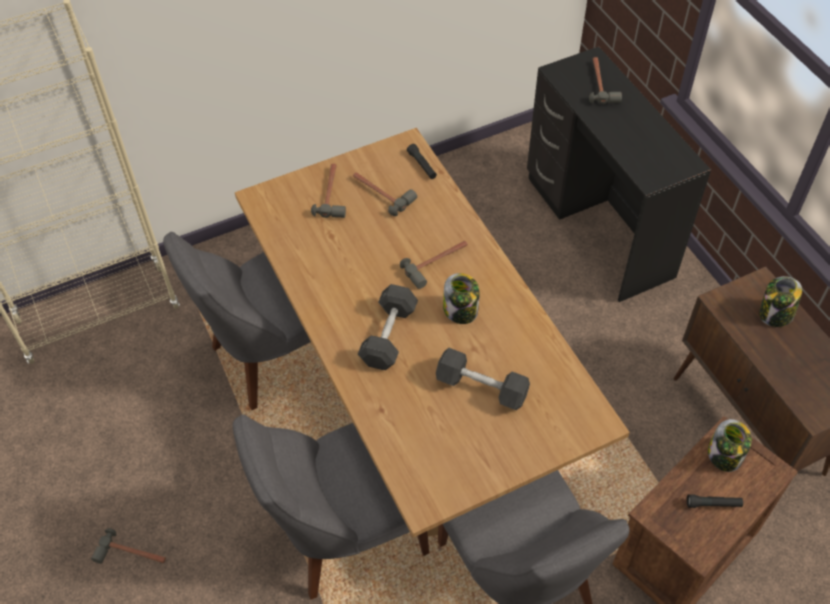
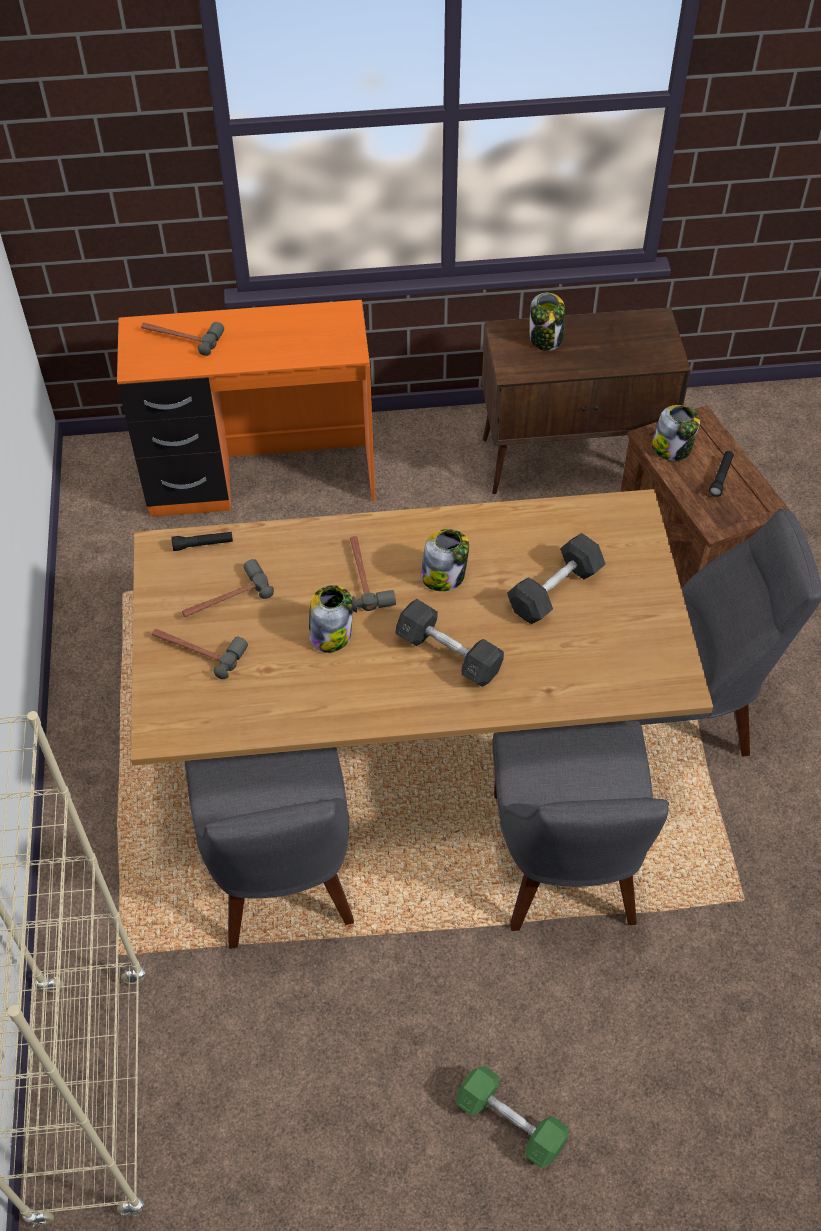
camera: 70 degrees left, 0 degrees up
(132, 555) = (510, 1122): hammer -> green dumbbell
(376, 260) = (331, 634): none -> jar
(597, 227) = (262, 481): black desk -> orange desk

